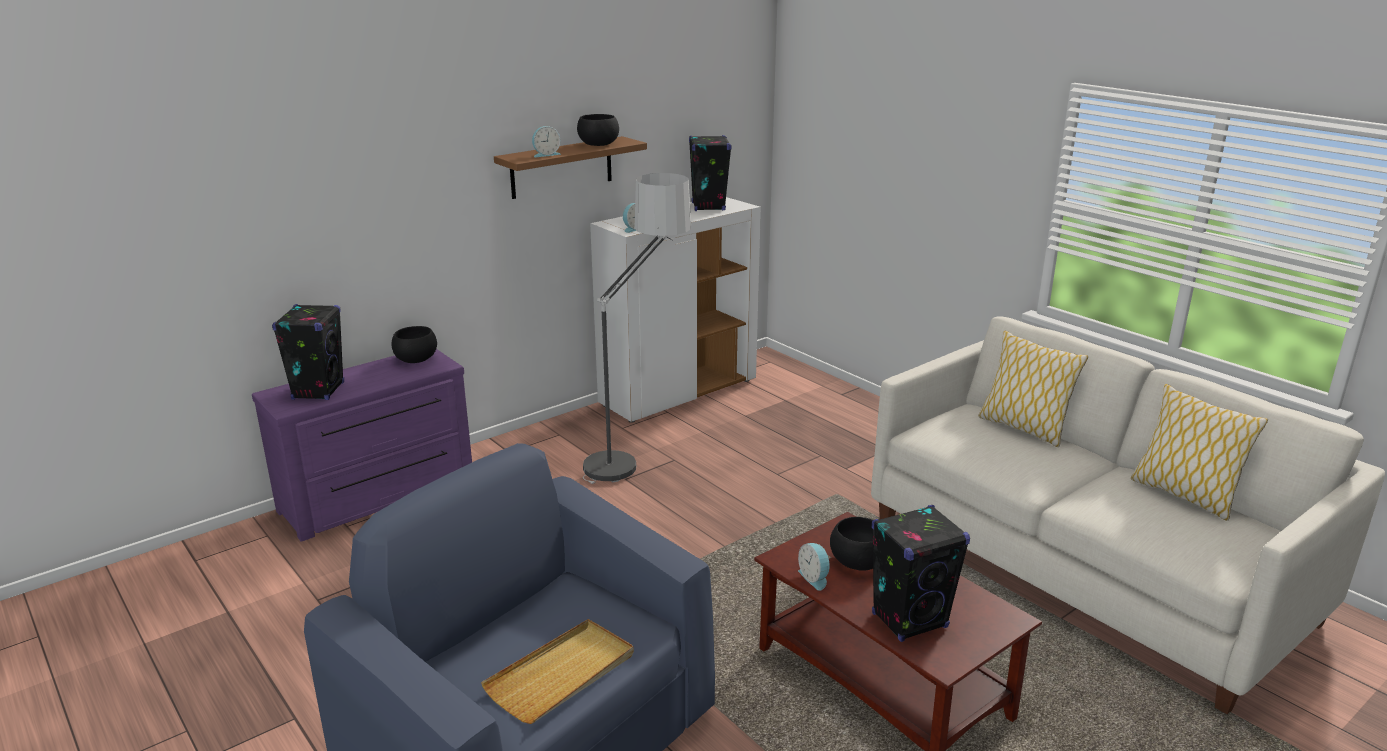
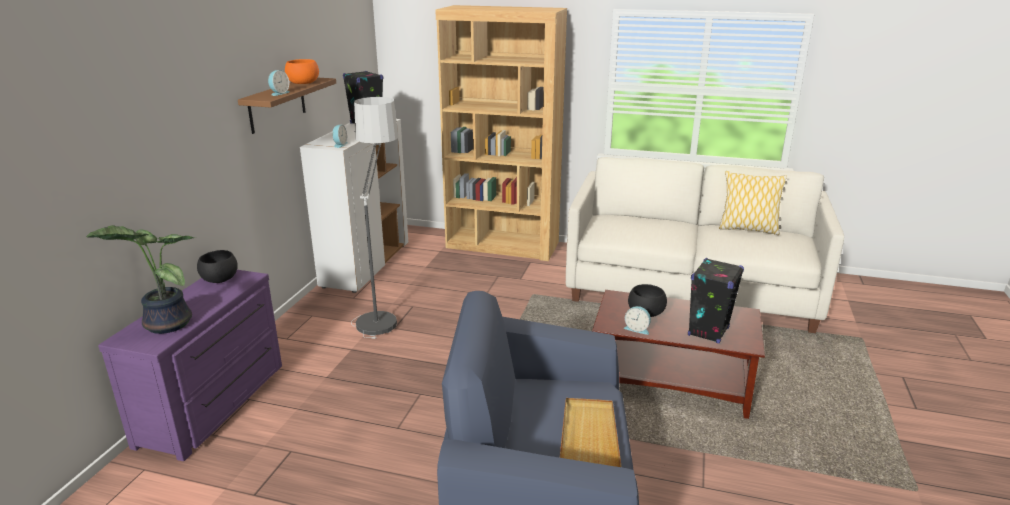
camera: 35 degrees left, 0 degrees up
(318, 391) = (165, 324): black speaker -> potted plant
(599, 144) = (304, 83): black bowl -> orange bowl
(875, 416) = (502, 245): none -> brown bookcase
(1023, 428) = (642, 218): pillow -> none

